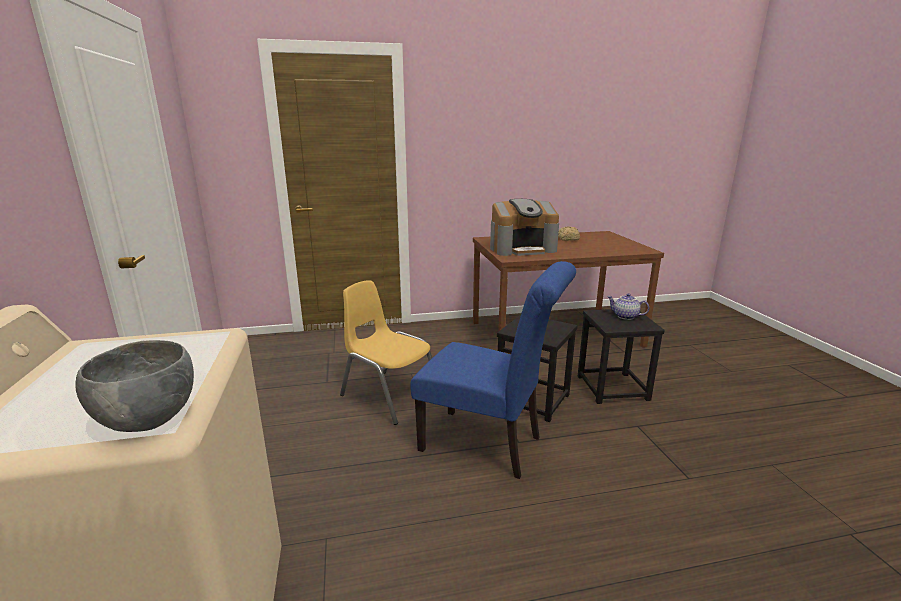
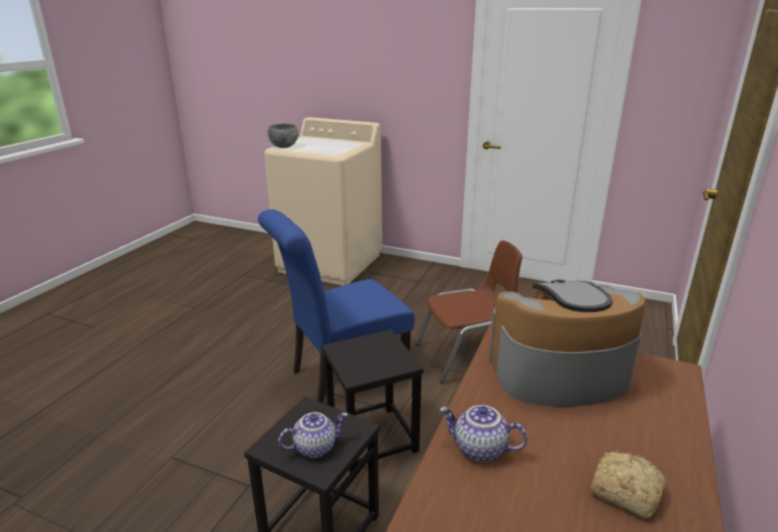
camera: 125 degrees right, 5 degrees up
(390, 395) = (467, 356): yellow chair -> brown chair
(522, 249) = (558, 373): coffee machine -> coffee machine turned 60 degrees clockwise
(592, 251) = (479, 450): none -> teapot

